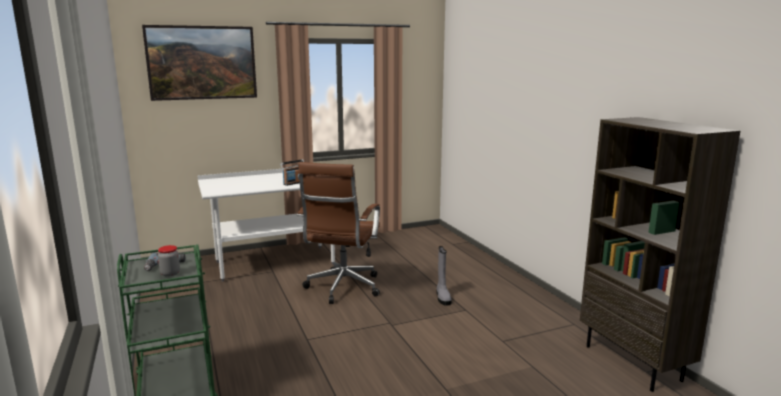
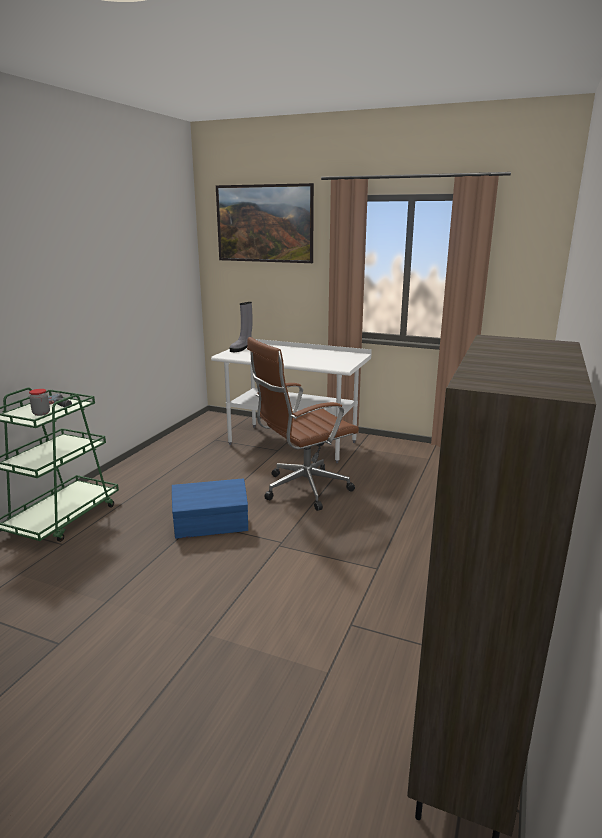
camera: 45 degrees right, 5 degrees up
(294, 183) = (304, 362): radio -> none
(325, 336) = (212, 526): none -> blue storage box
(442, 297) = (378, 543): grey boot -> grey boot (242, 349)

